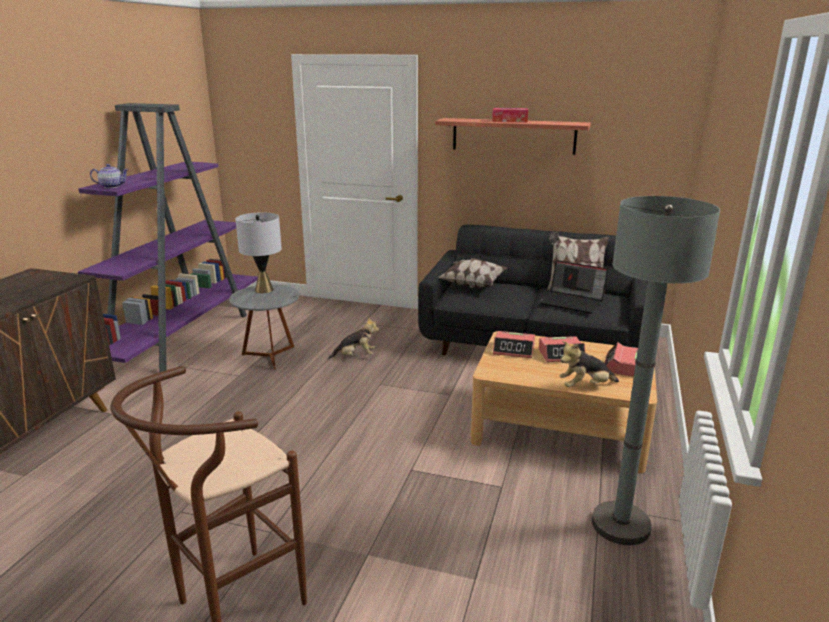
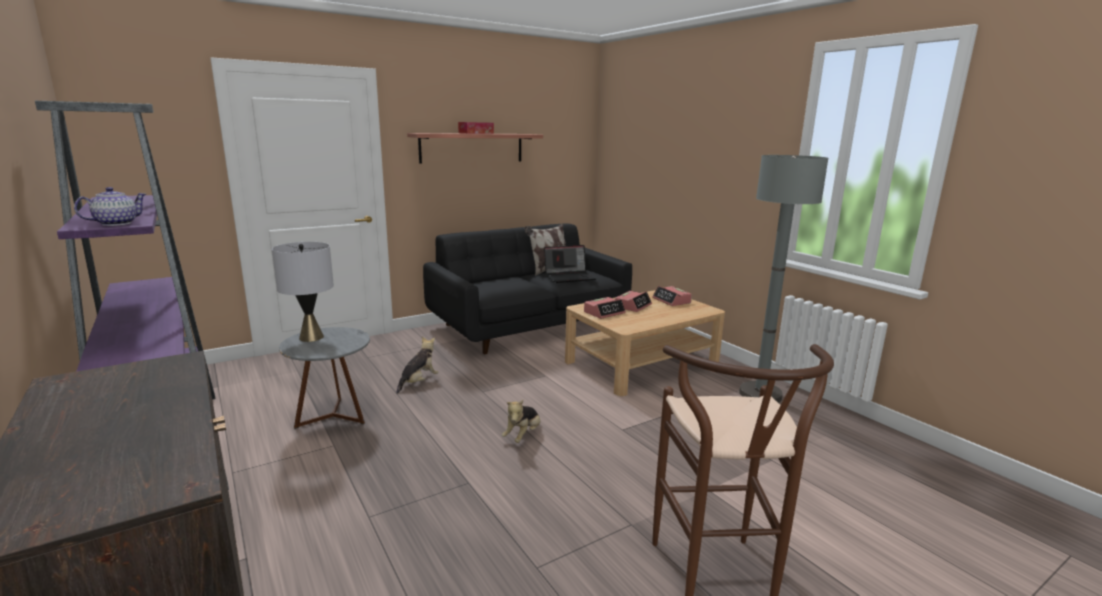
camera: 50 degrees left, 5 degrees down
(472, 285) = (483, 285): pillow -> none
(585, 386) = (683, 316): plush toy -> plush toy (523, 435)

